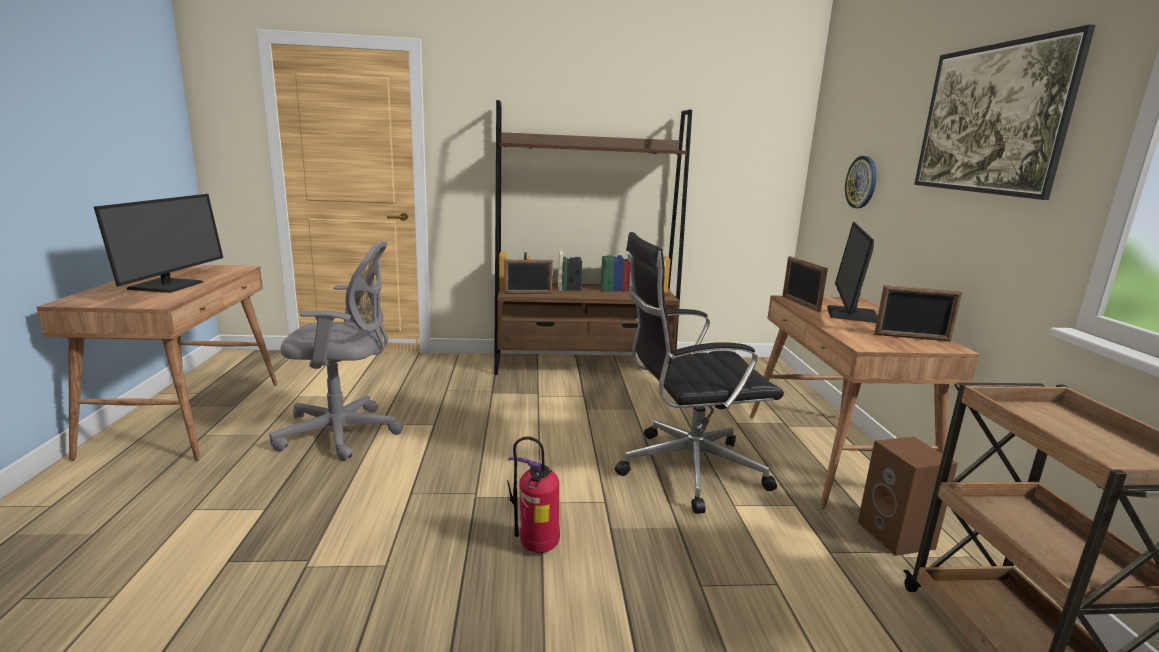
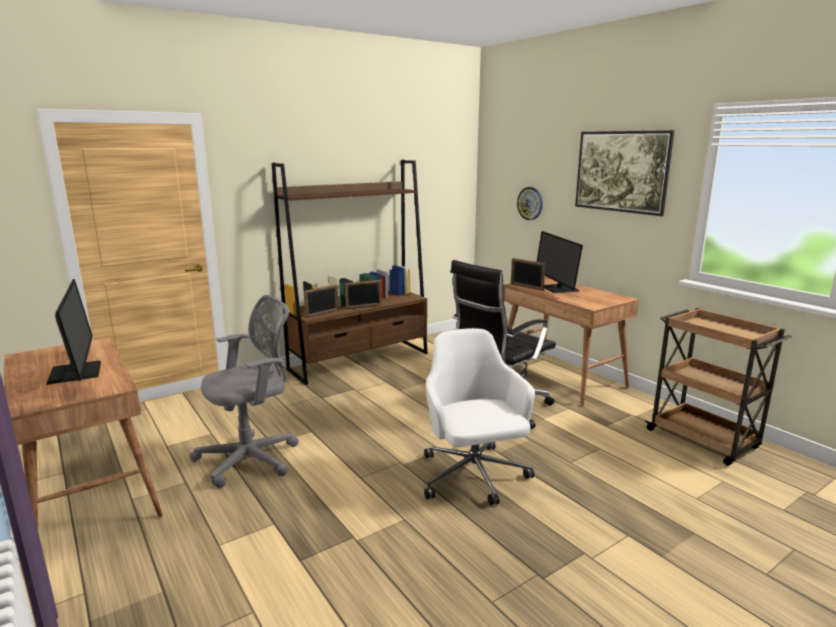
camera: 30 degrees left, 0 degrees up
(536, 547) = (473, 476): fire extinguisher -> white office chair
(897, 536) = (624, 407): brown speaker -> none
(912, 337) = (603, 297): picture frame -> picture frame (363, 307)

